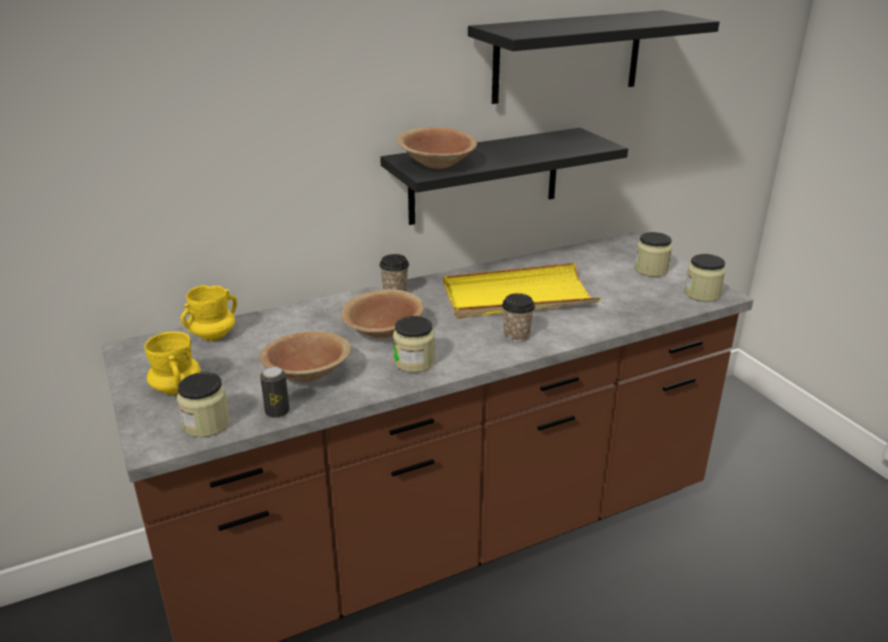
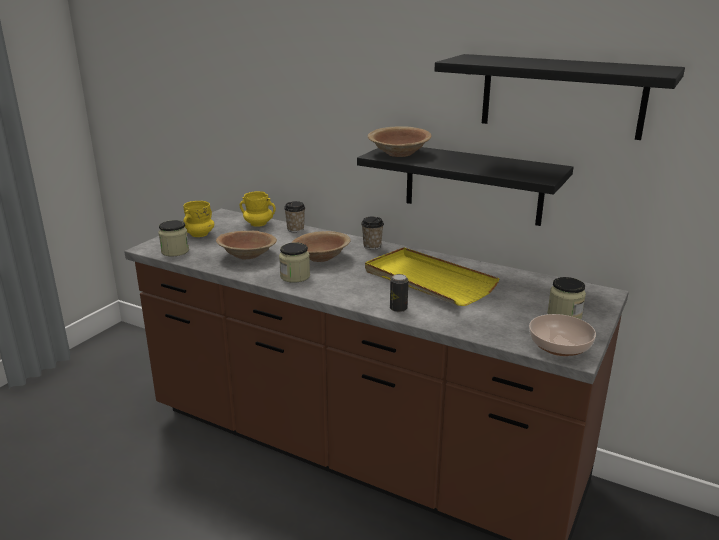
camera: 55 degrees right, 5 degrees down
(277, 412) = (202, 261): can -> can (398, 308)
(516, 336) = (371, 295): cup -> cup (295, 229)
(702, 294) = (558, 346): jar -> bowl

